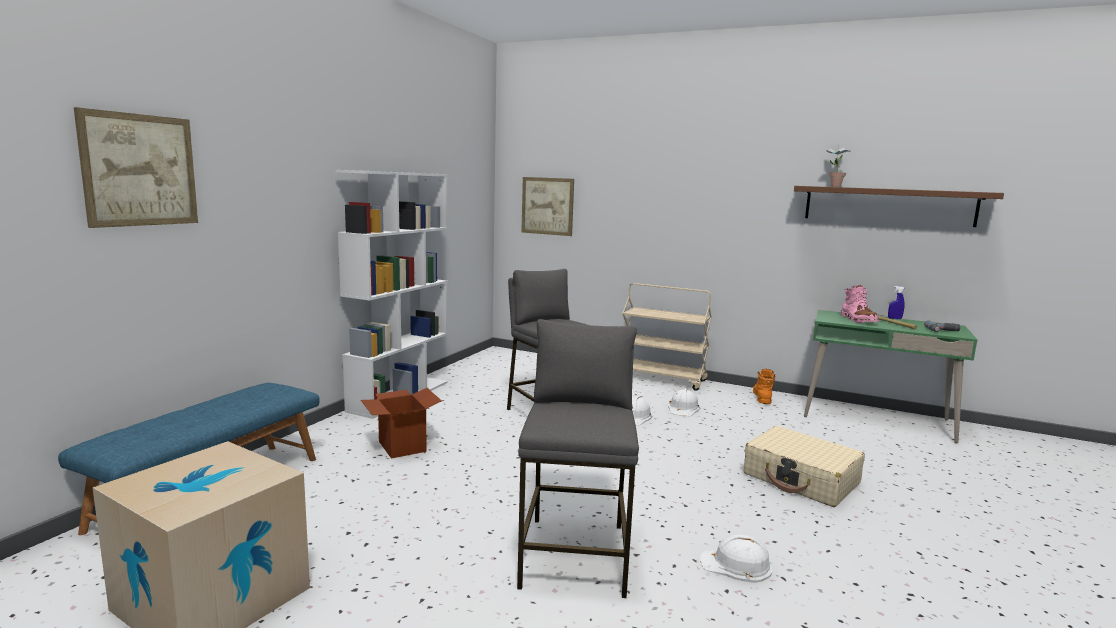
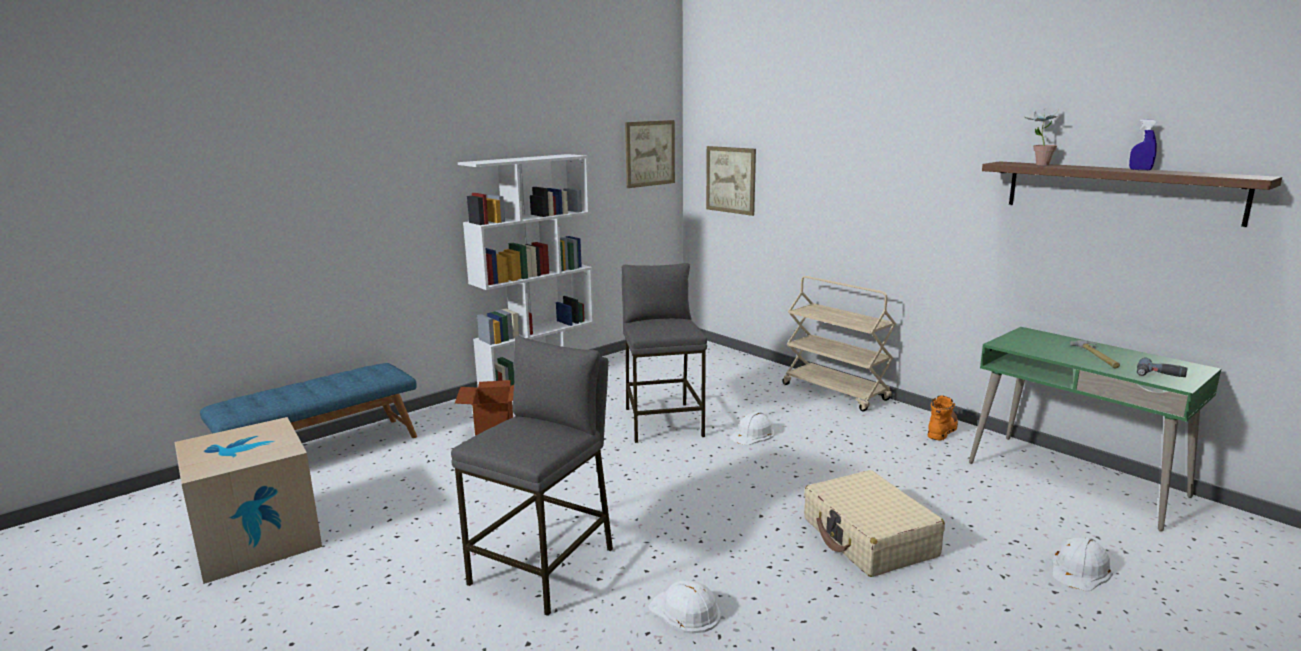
camera: 25 degrees right, 5 degrees up
(140, 170) = (257, 184): picture -> picture (650, 153)
(683, 408) = (822, 432): white hard hat -> white hard hat (1080, 570)
(858, 320) = (1051, 347): pink boot -> none
(894, 318) = (1117, 348): blue spray bottle -> blue spray bottle (1140, 170)

